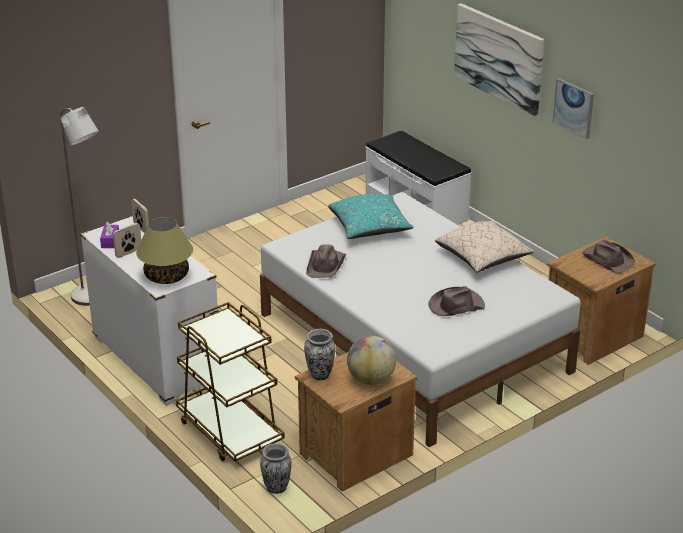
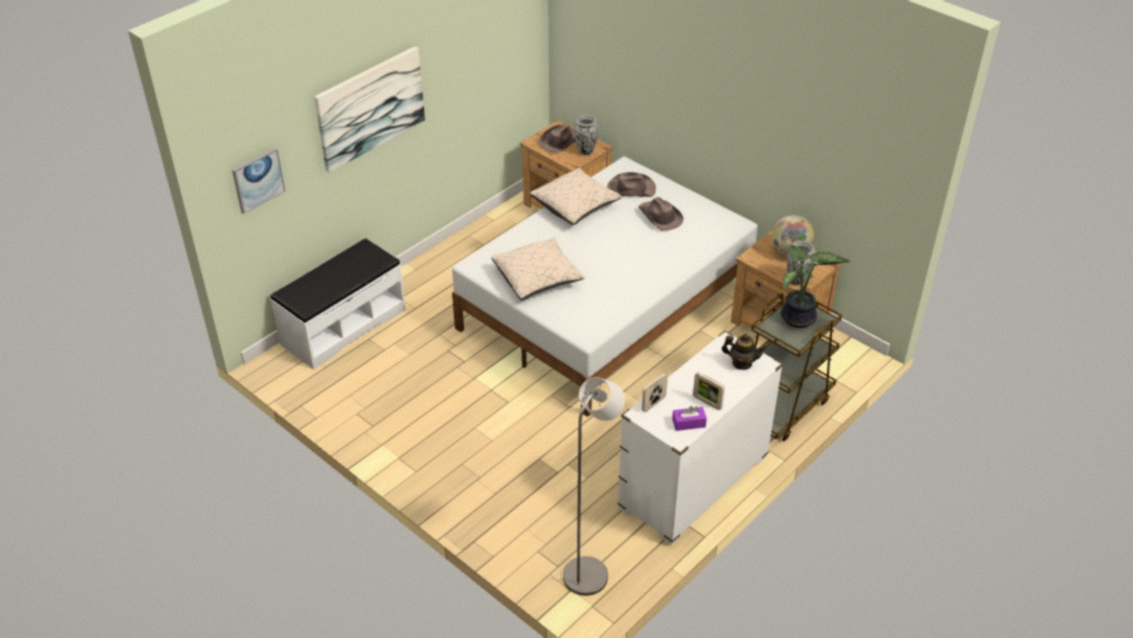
camera: 100 degrees left, 10 degrees up
(167, 276) = (741, 363): table lamp -> teapot
(230, 337) = (799, 320): none -> potted plant
(276, 488) = (842, 364): vase -> vase (585, 151)
(326, 265) = (616, 299): brown hat -> brown hat (630, 189)
(370, 228) = (537, 279): turquoise pillow -> beige pillow
(574, 107) = (454, 78): picture -> picture (258, 180)

